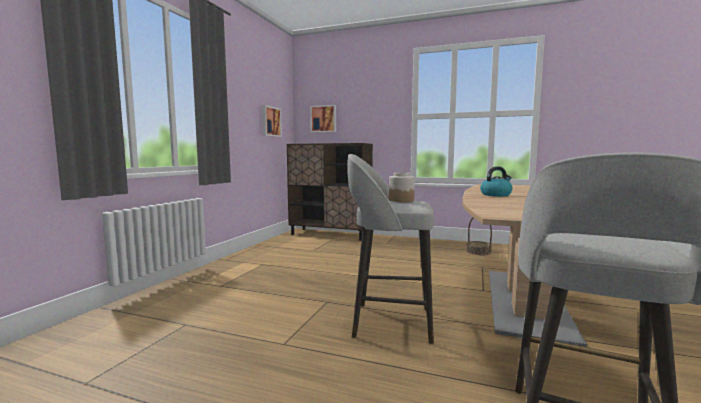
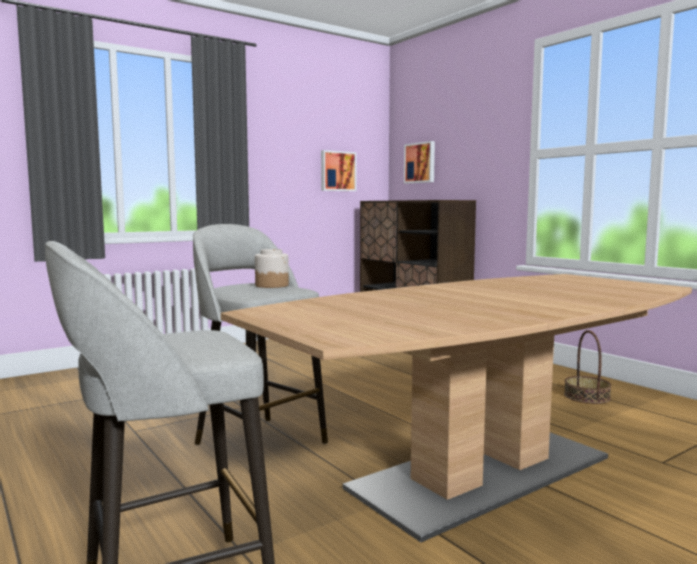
camera: 35 degrees right, 0 degrees up
(496, 195) = (446, 291): kettle -> none

